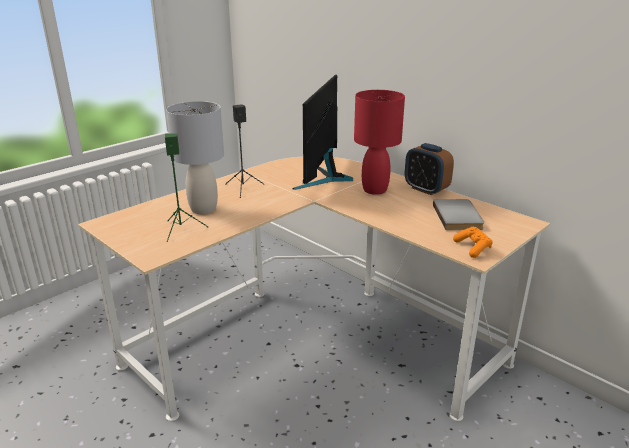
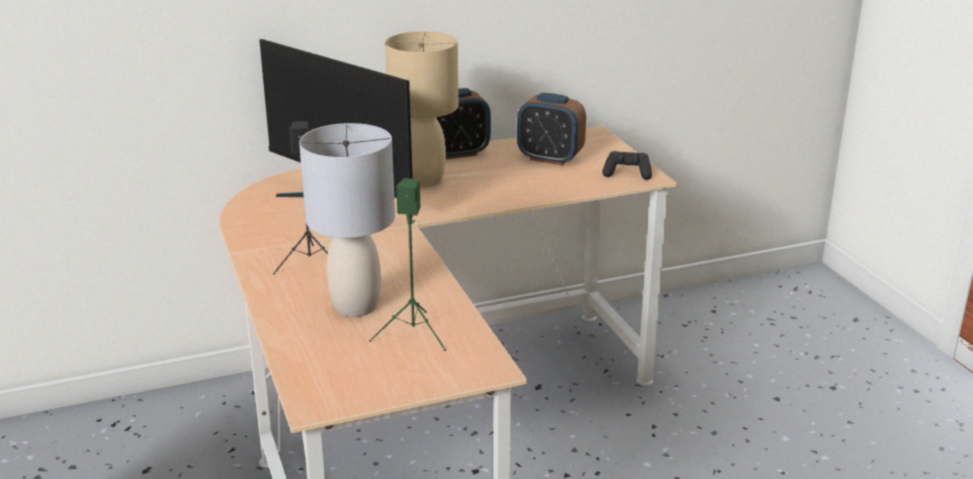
camera: 65 degrees left, 0 degrees up
(375, 190) = (424, 180): red table lamp -> beige table lamp
(459, 217) = (550, 158): grey book -> alarm clock
(472, 248) = (627, 174): orange game controller -> black game controller

